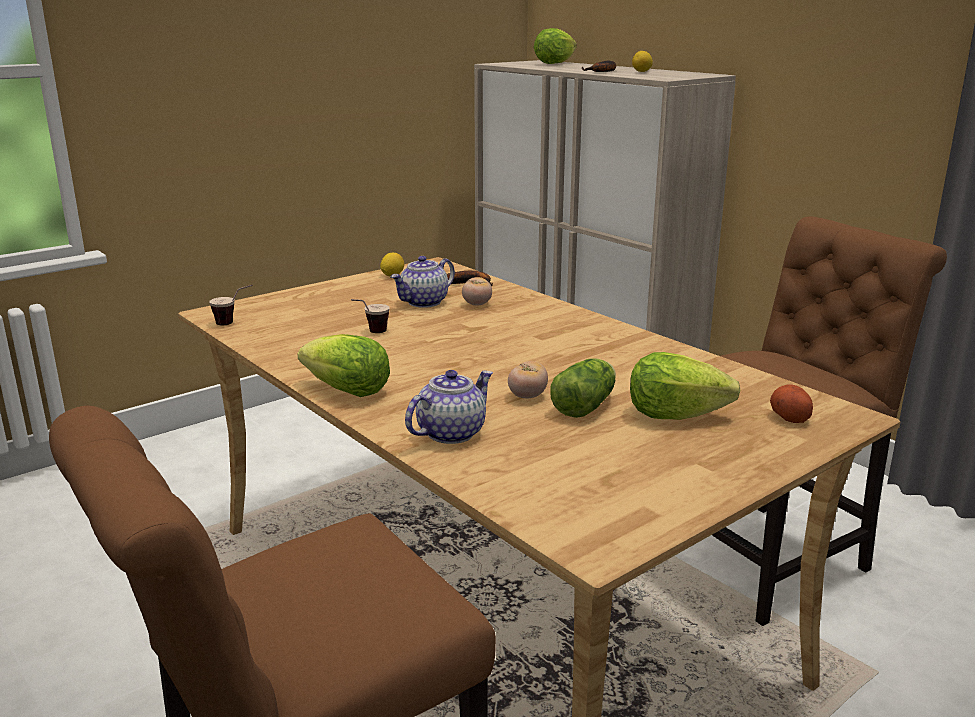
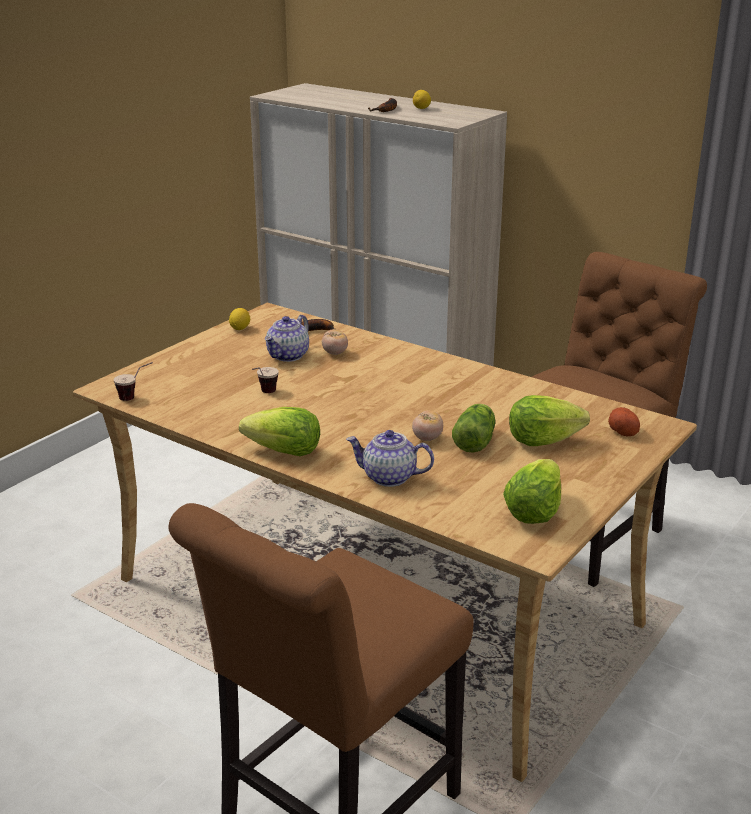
camera: 15 degrees left, 5 degrees up
(451, 433) = (388, 477): teapot -> teapot turned 105 degrees counterclockwise
(554, 63) = (326, 92): lettuce -> lettuce (533, 511)

